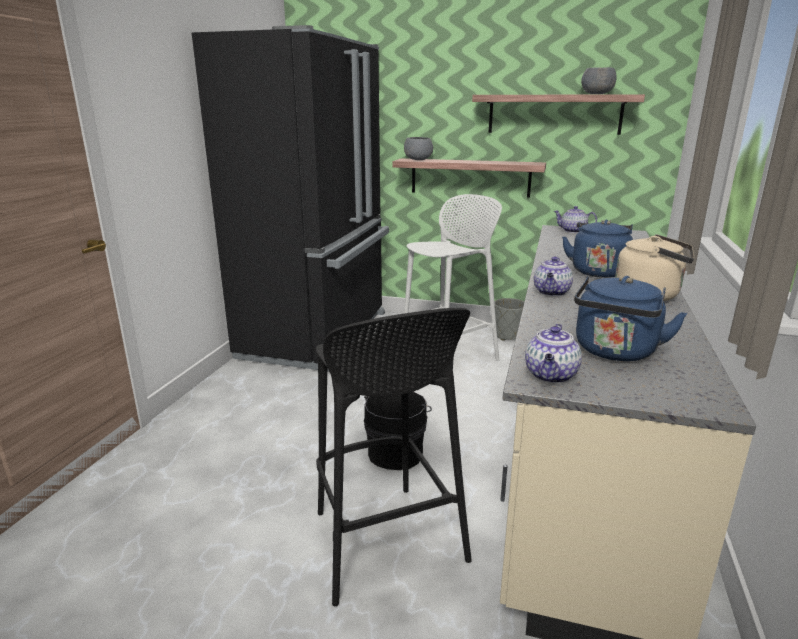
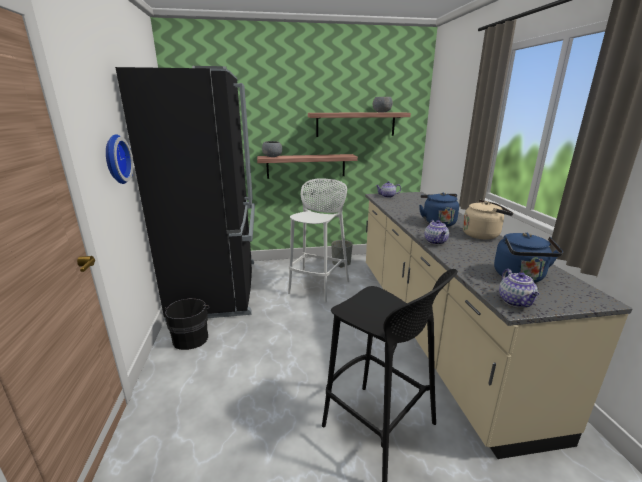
camera: 25 degrees left, 0 degrees up
(172, 142) = (115, 159): none -> wall clock
(396, 452) = (337, 362): black bucket -> black bucket (191, 337)

